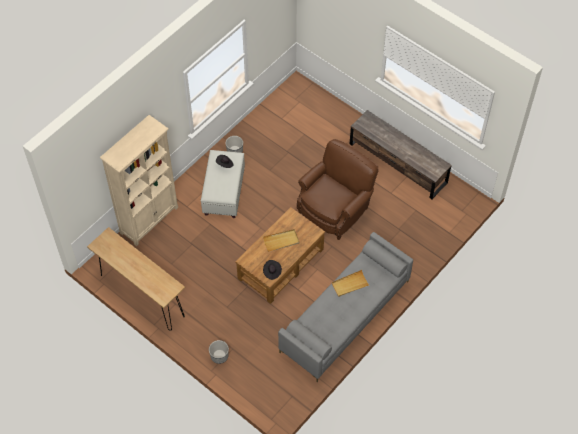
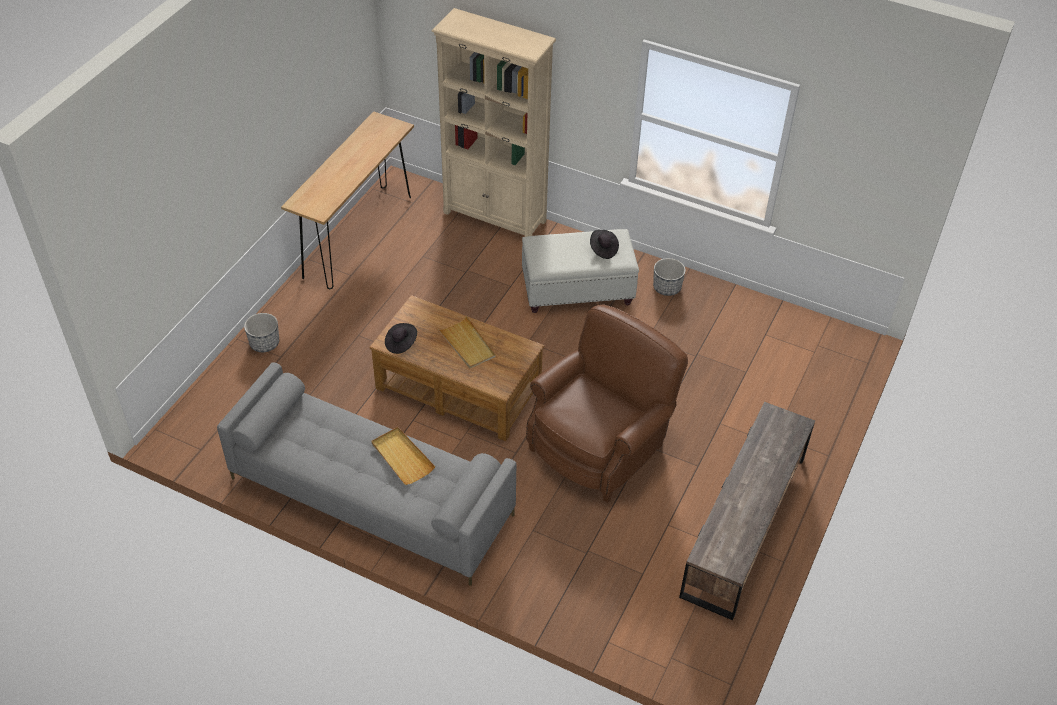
camera: 75 degrees right, 10 degrees down
(335, 208) = (601, 444): brown armchair -> brown armchair turned 75 degrees counterclockwise

